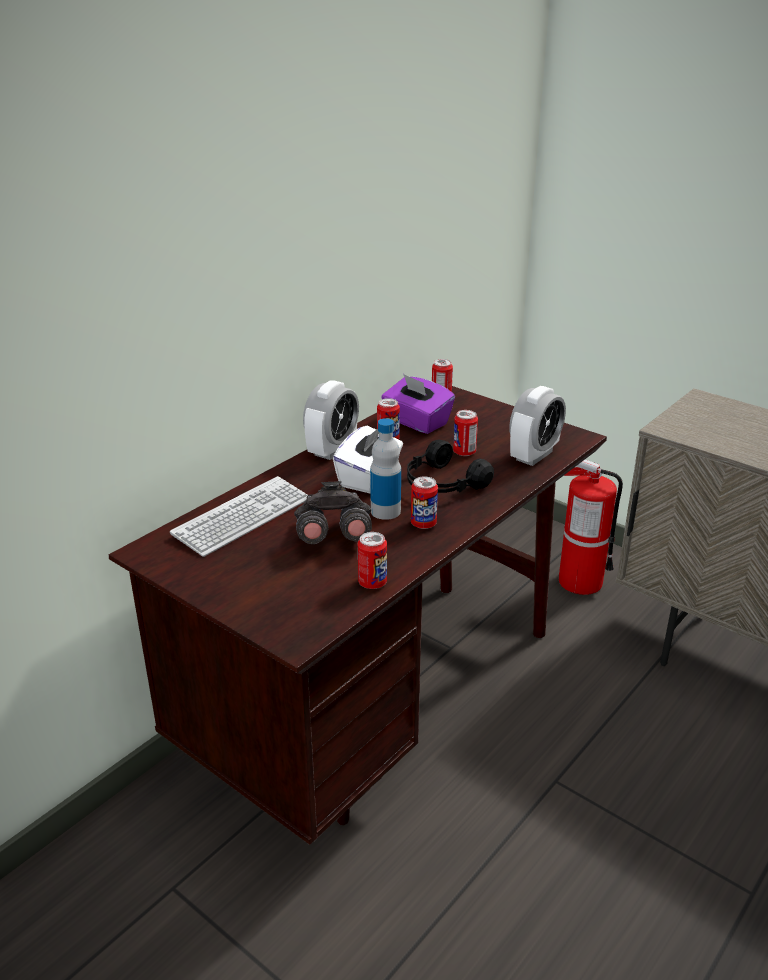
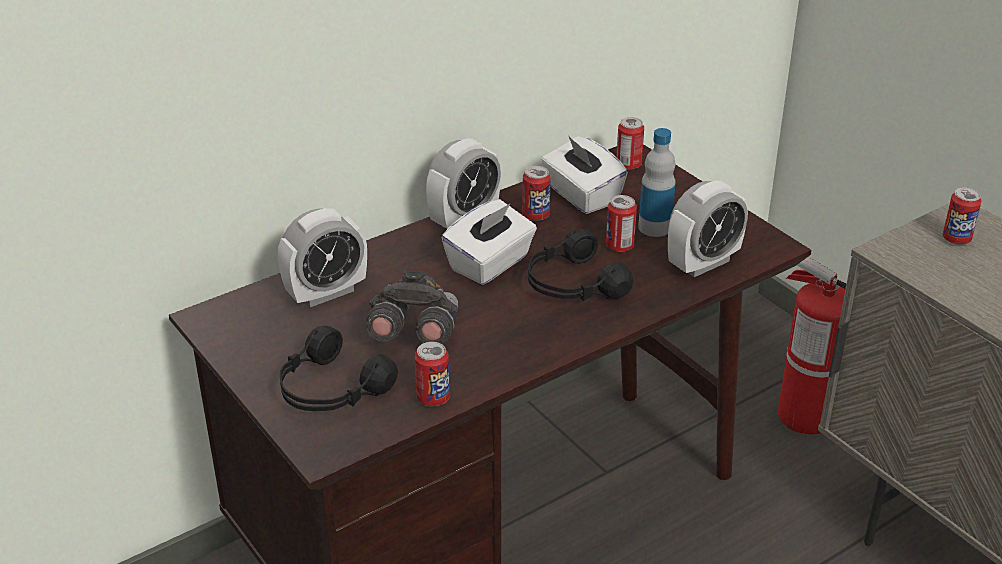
camera: 15 degrees right, 5 degrees up
(242, 517) = (326, 293): keyboard -> alarm clock
(281, 590) = (330, 390): none -> black headphones
(385, 511) = (489, 310): bottle -> bottle (654, 227)
(416, 422) = (582, 195): purple tissue box -> white tissue box
(423, 524) = (525, 334): can -> can (956, 239)

